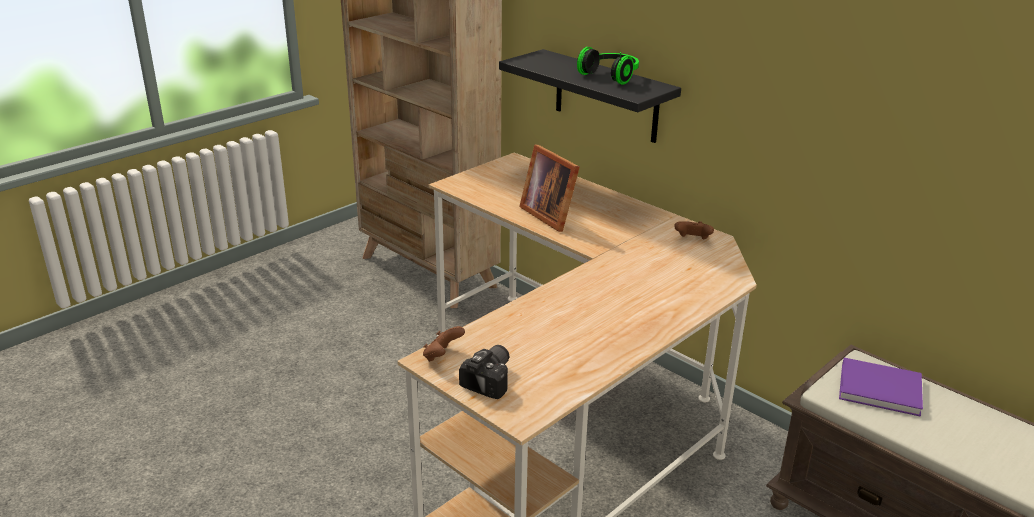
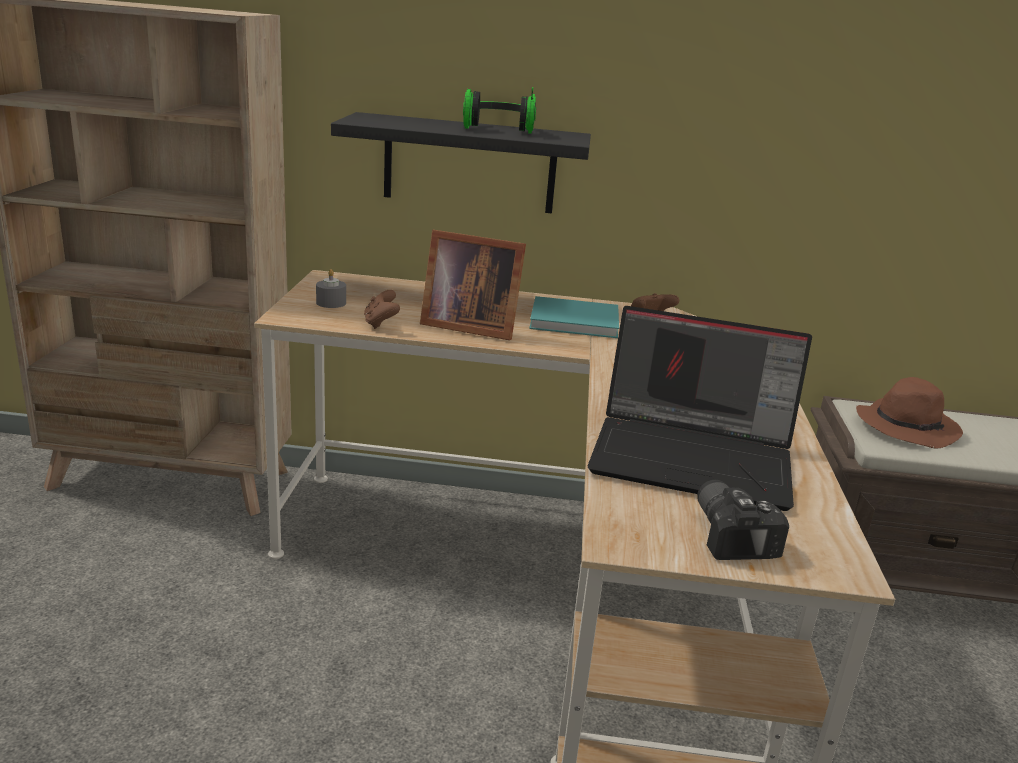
camera: 40 degrees left, 5 degrees down
(442, 356) = (628, 529): brown game controller -> brown game controller (381, 324)
(489, 179) = (331, 303): none -> grey candle
(548, 336) = (695, 457): none -> laptop
(632, 229) = (577, 321): none -> turquoise book
(882, 390) = (906, 427): purple book -> brown hat

